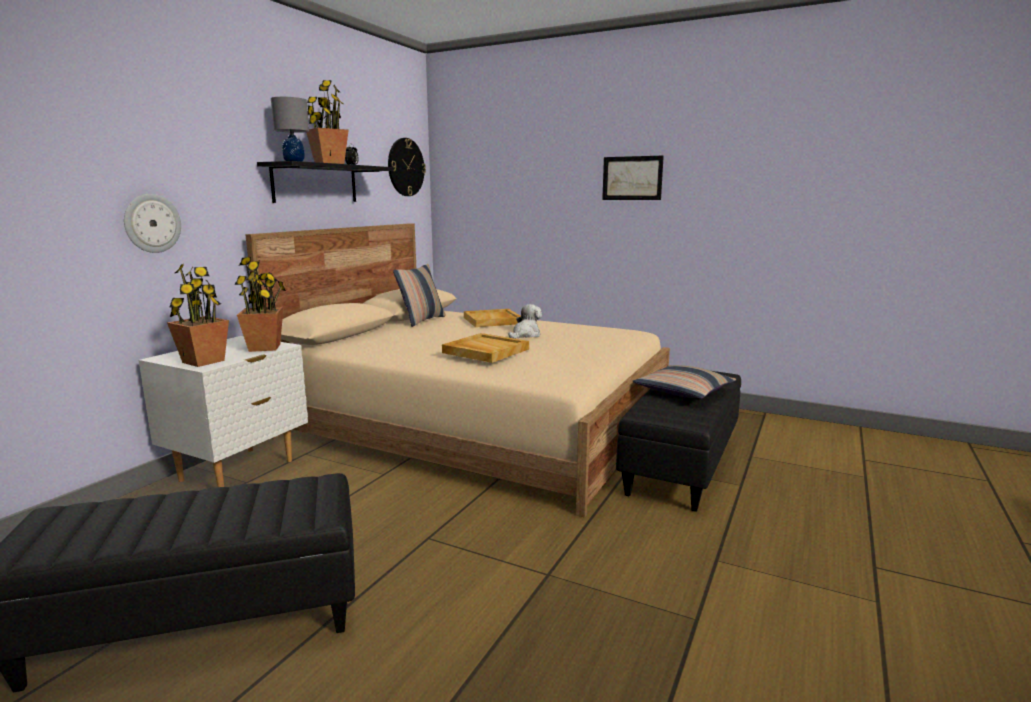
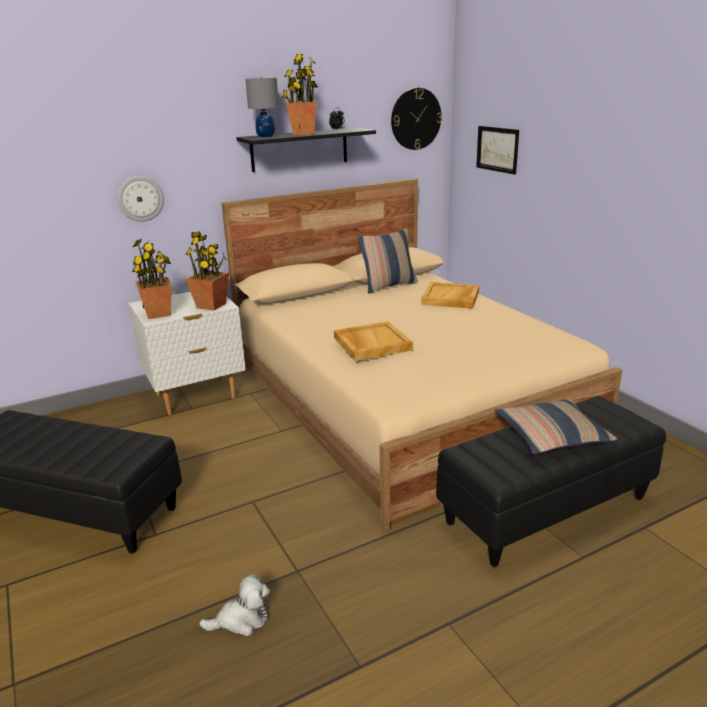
camera: 35 degrees right, 10 degrees up
(525, 335) = (452, 325): plush toy -> plush toy (241, 620)
(632, 178) = (634, 150): picture -> picture (497, 149)

